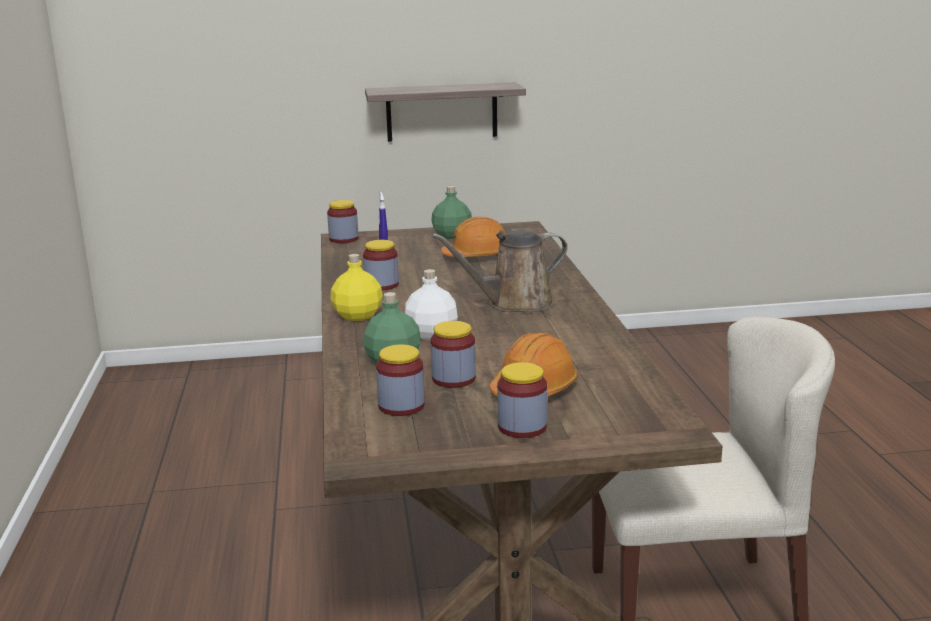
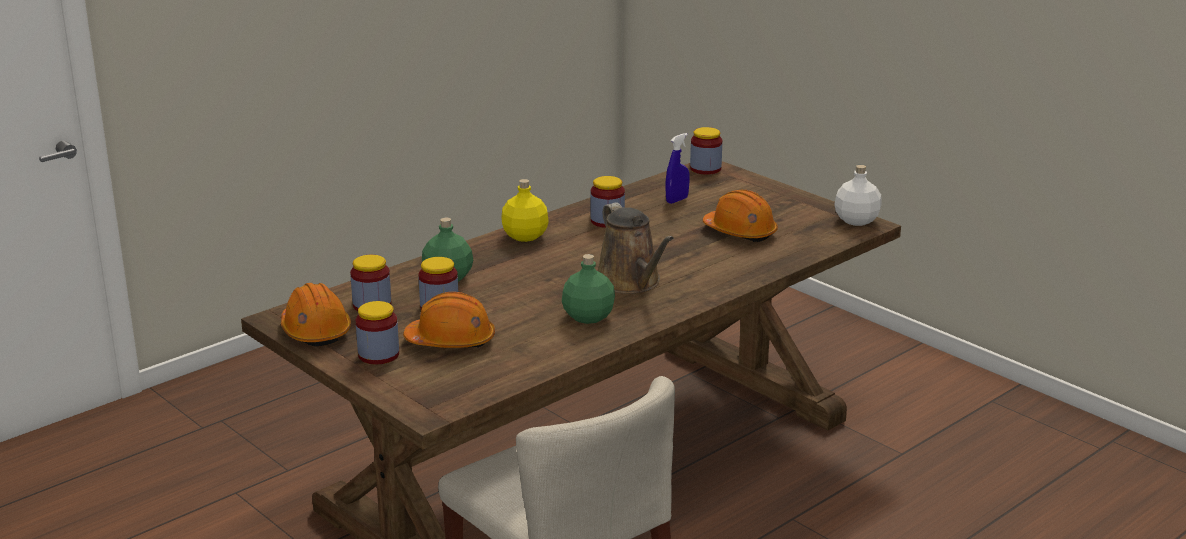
camera: 55 degrees right, 5 degrees up
(421, 445) = (315, 331): none -> orange hard hat
(431, 335) = (518, 273): white bottle -> white bottle (856, 220)
(441, 112) = (925, 63): shelf -> none
(452, 236) = (785, 204): green bottle -> green bottle (587, 317)
(514, 304) = (631, 282): brown watering can -> brown watering can turned 150 degrees counterclockwise

